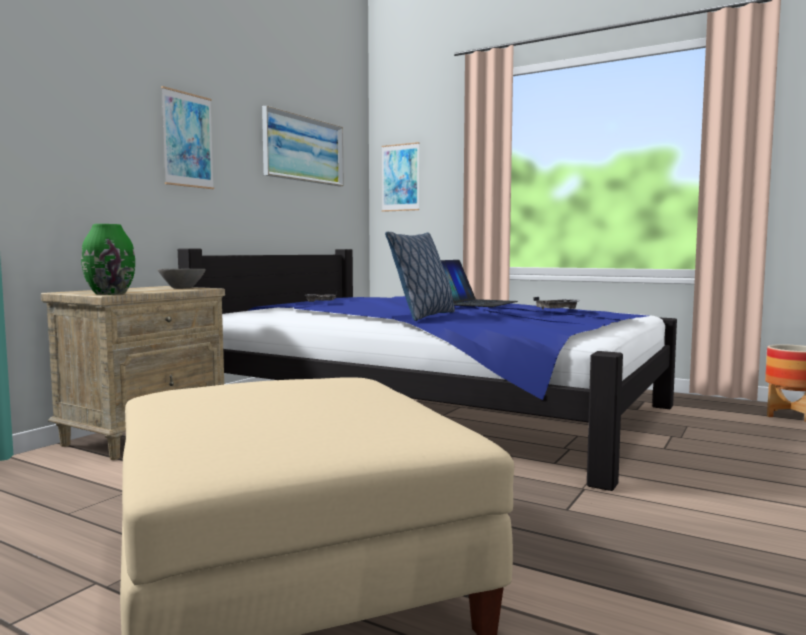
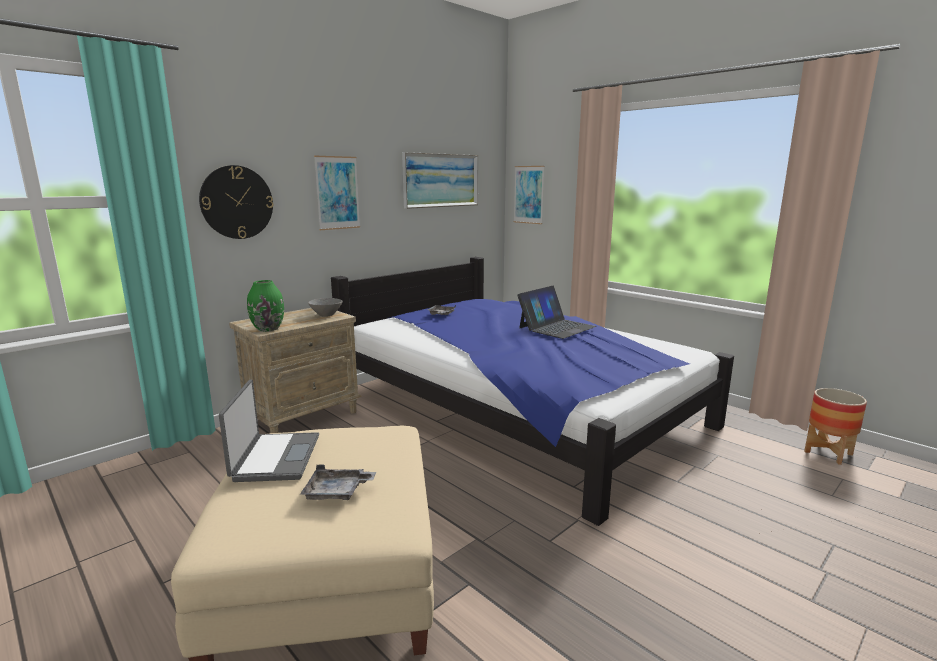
camera: 15 degrees right, 10 degrees up
(60, 126) = (237, 202): none -> wall clock
(206, 398) = (275, 458): none -> laptop
(423, 316) = (494, 352): pillow -> none
(558, 309) = (614, 349): grey tray -> grey tray (337, 492)

